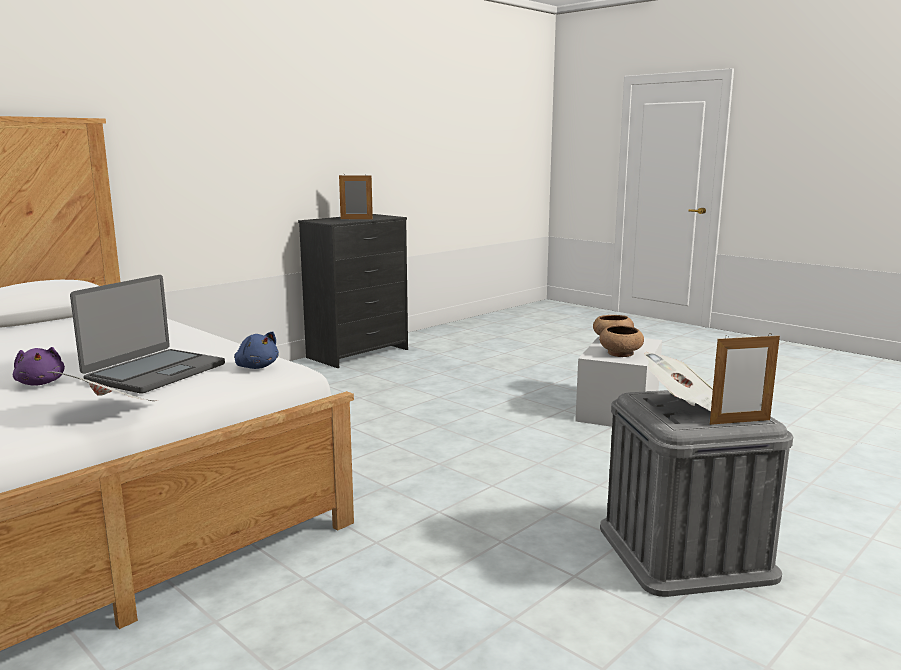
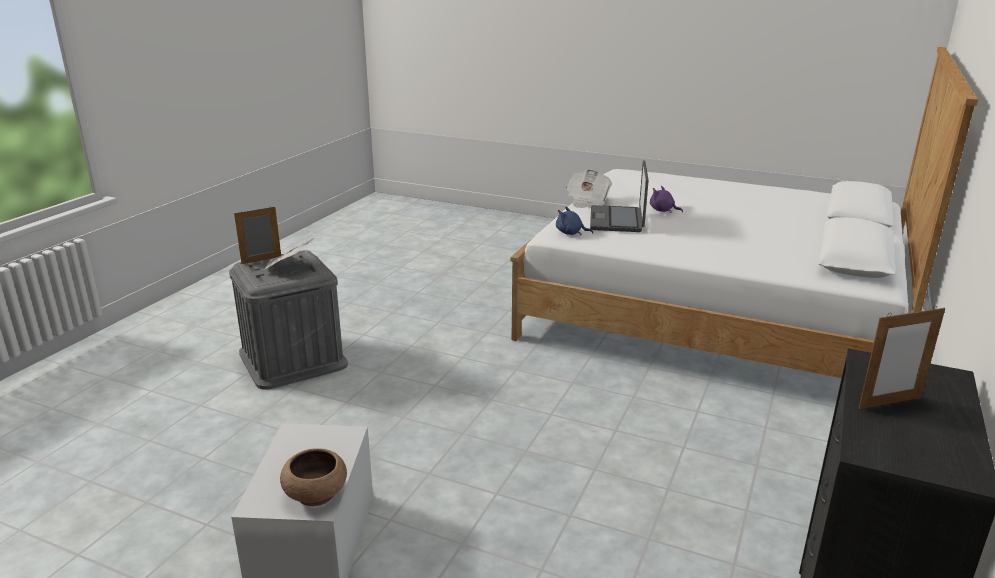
camera: 160 degrees right, 10 degrees up
(621, 354) = (309, 448): brown bowl -> none

